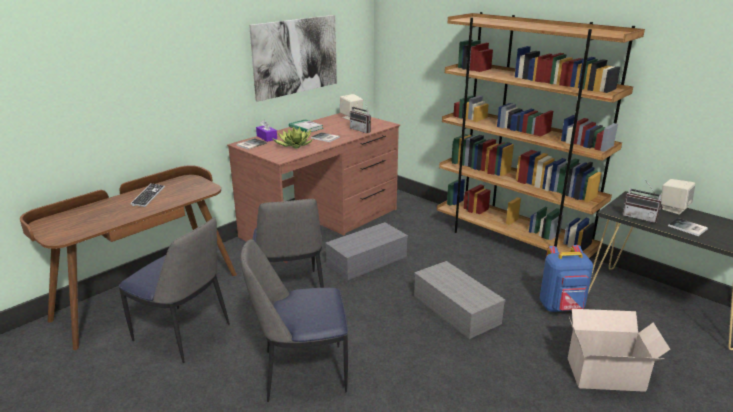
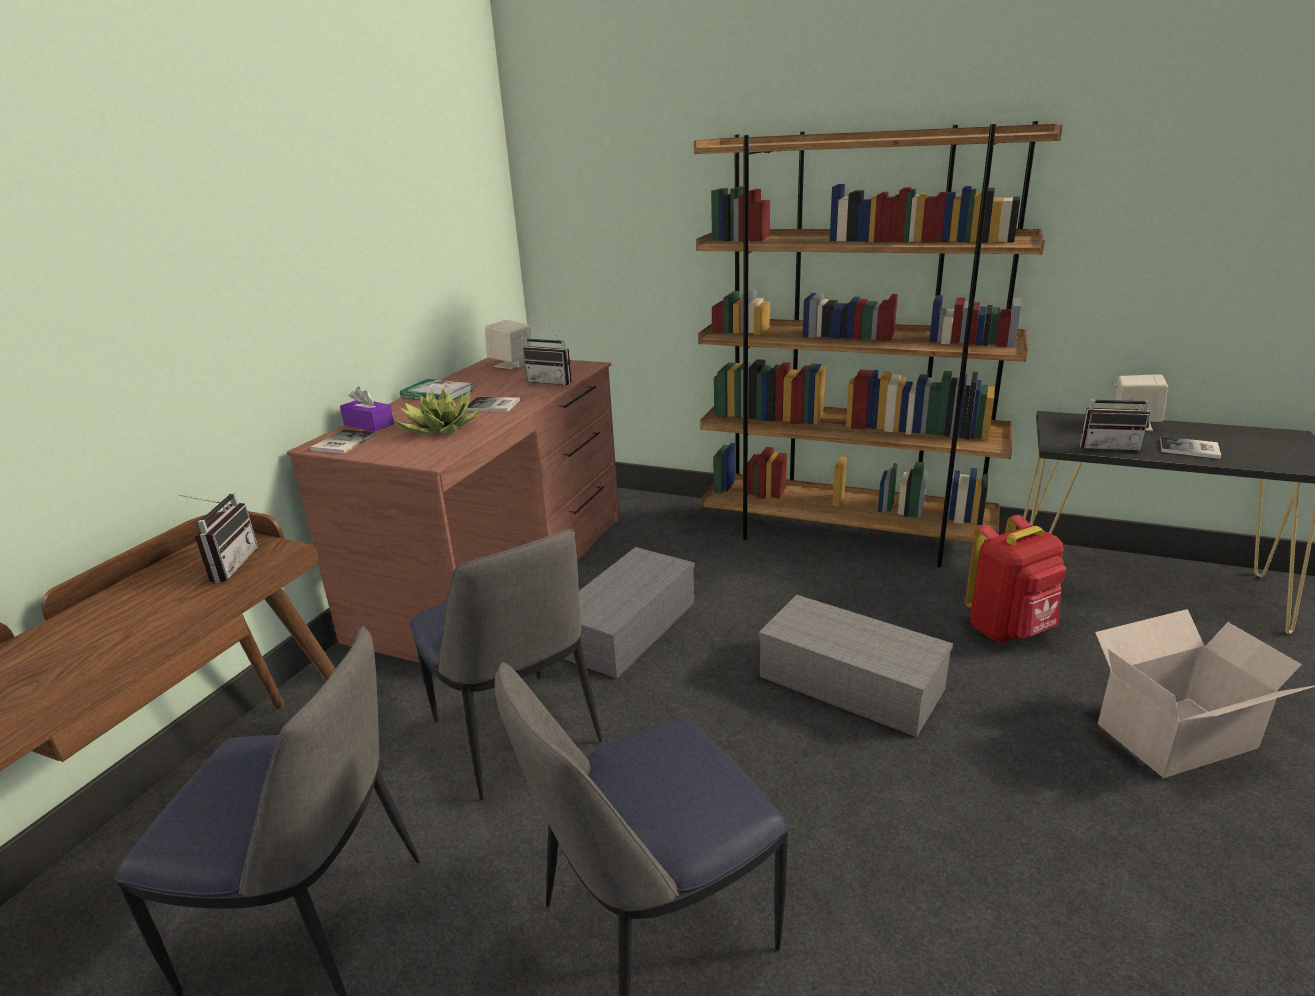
camera: 20 degrees left, 0 degrees up
(148, 196) = (132, 608): keyboard -> none
(186, 187) = (227, 565): none -> radio
(296, 56) = (392, 251): picture -> none
(562, 307) = (1009, 630): blue backpack -> red backpack

